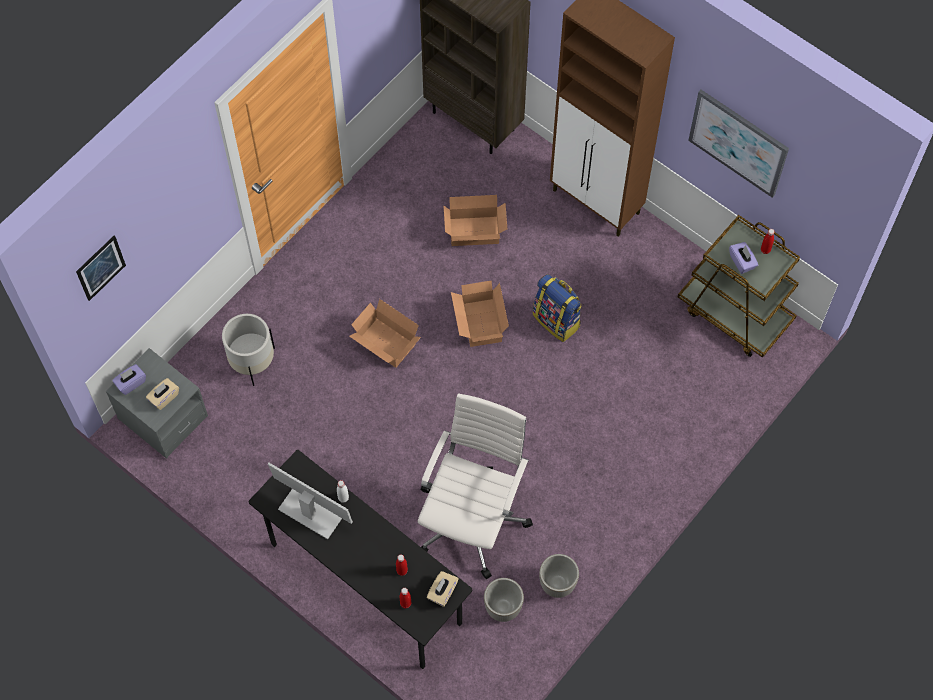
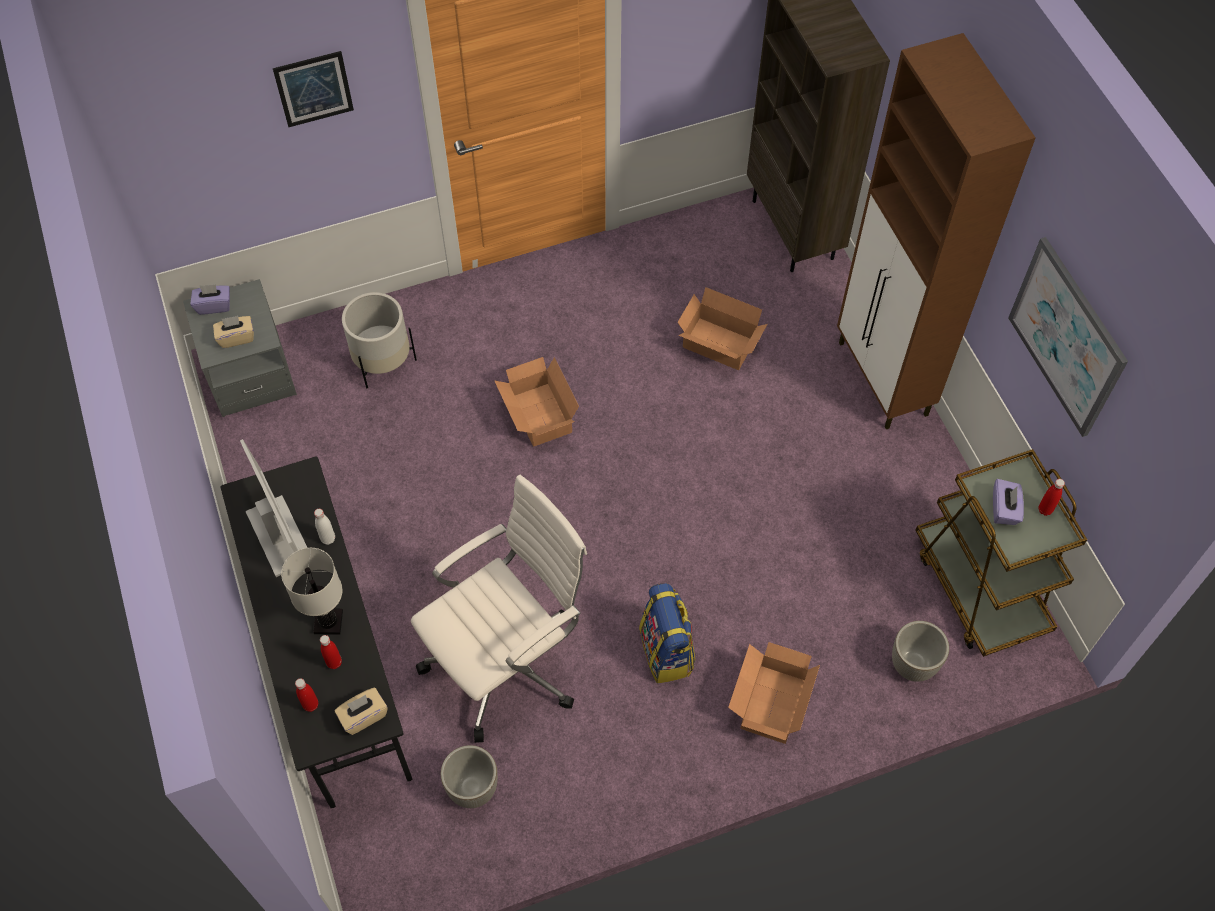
camera: 30 degrees right, 5 degrees down
(100, 268) = (181, 114): picture -> picture (314, 89)
(380, 548) = (328, 622): none -> white table lamp
(479, 324) = (659, 446): cardboard box -> cardboard box (769, 705)
(557, 320) = (753, 487): backpack -> backpack (667, 652)
(558, 584) = (557, 797): planter -> planter (913, 665)

